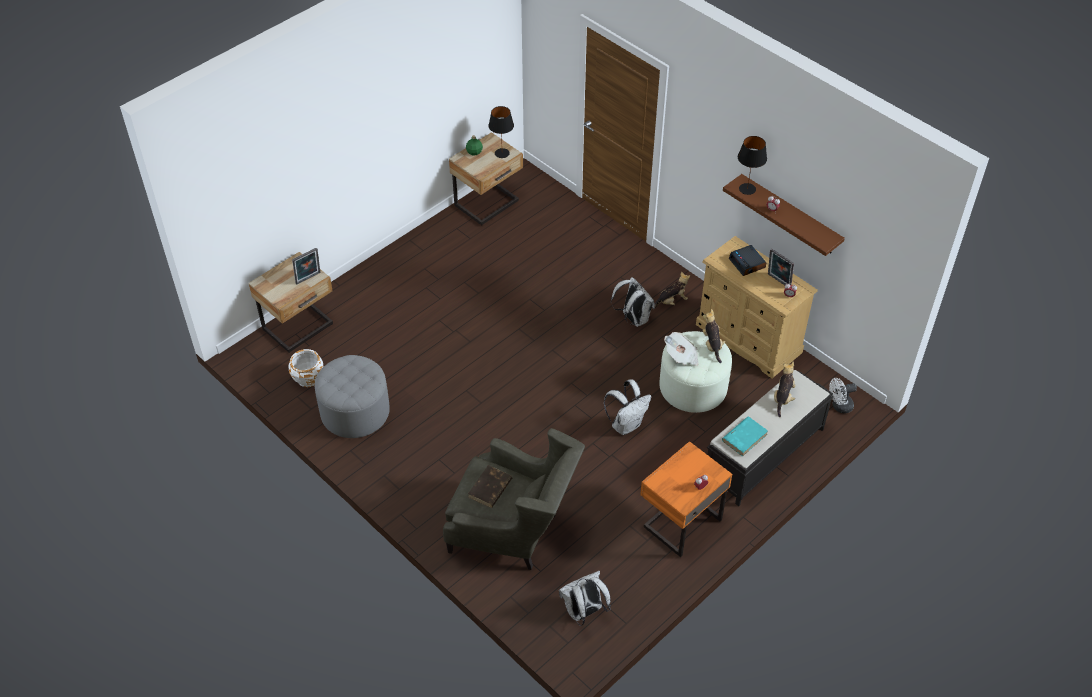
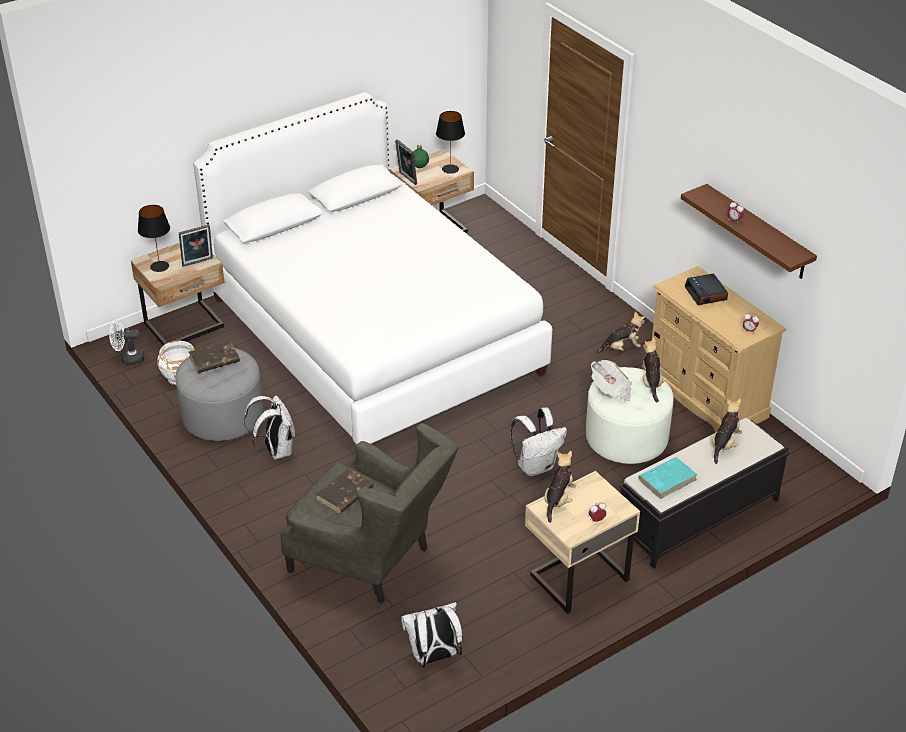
camera: 10 degrees right, 10 degrees down
(345, 371) = (214, 360): none -> brown book
(463, 315) = (374, 336): none -> white bed
(633, 318) = (571, 360): white backpack -> white backpack (276, 450)
(666, 473) = (558, 500): none -> plush toy
(680, 523) = (577, 577): orange nightstand -> beige nightstand
(747, 189) = (709, 198): black table lamp -> black table lamp (159, 266)
(778, 281) = (739, 315): picture frame -> picture frame (406, 179)
(839, 406) = (803, 478): white fan -> white fan (128, 359)

